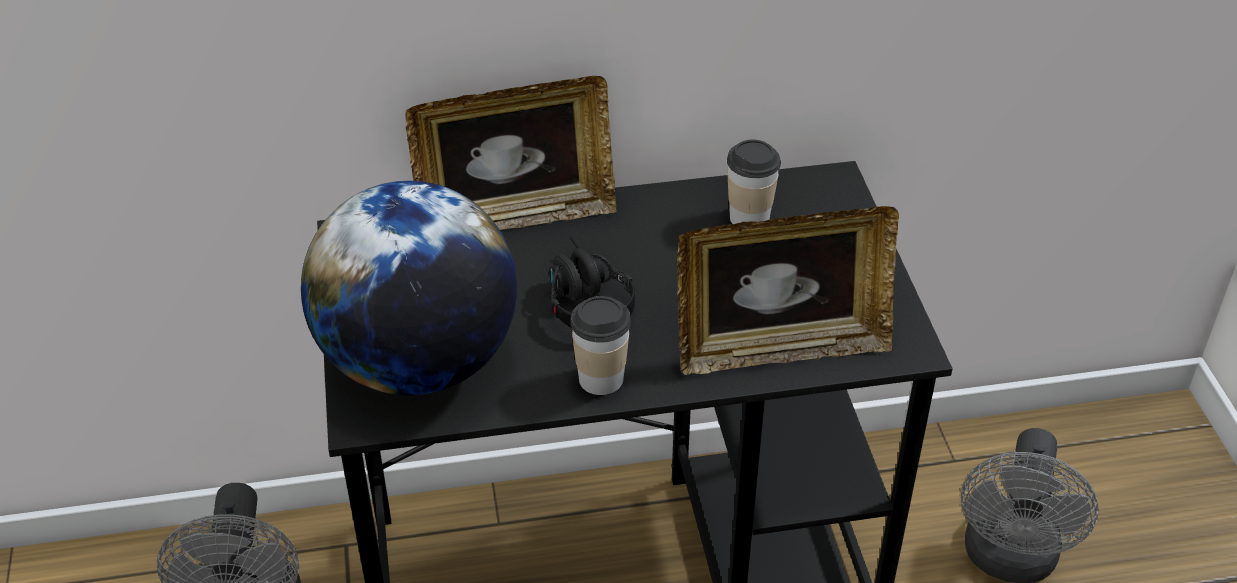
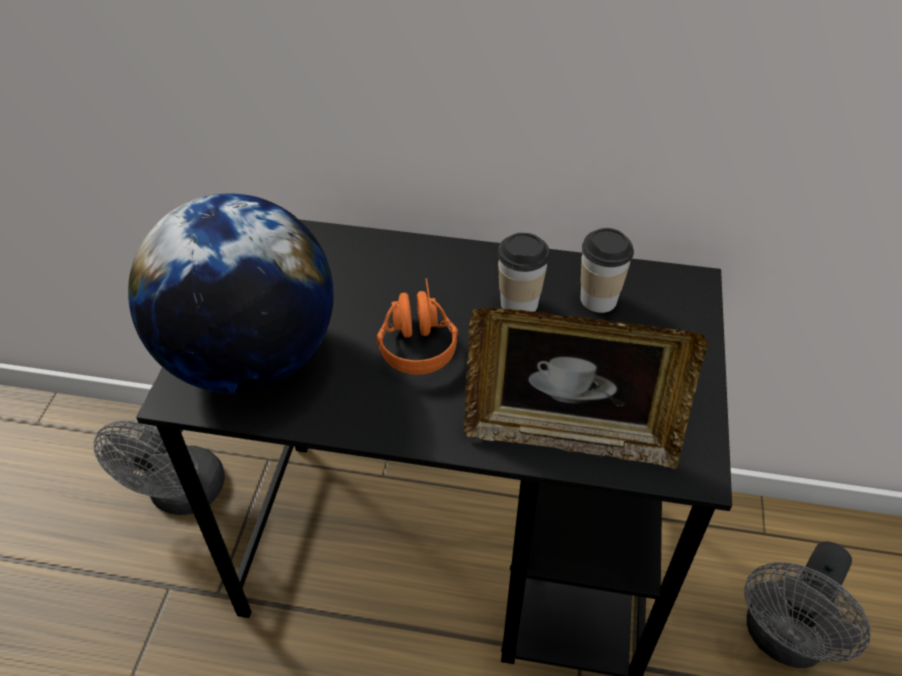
camera: 20 degrees right, 5 degrees up
(516, 216) = (398, 247): picture frame -> none
(582, 298) = (416, 336): black headphones -> orange headphones
(601, 379) = (393, 418): cup -> cup (519, 303)

